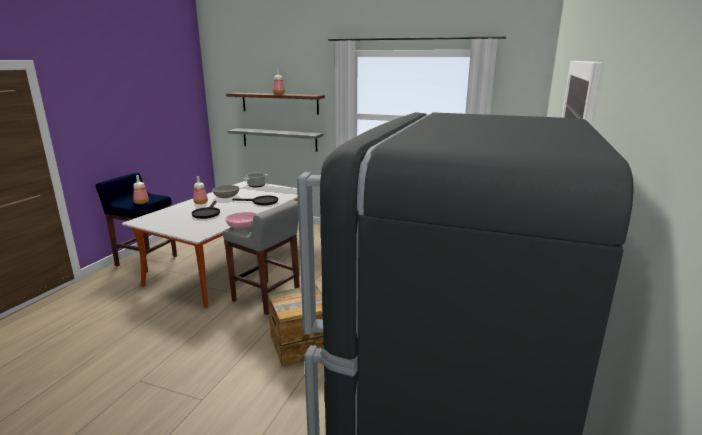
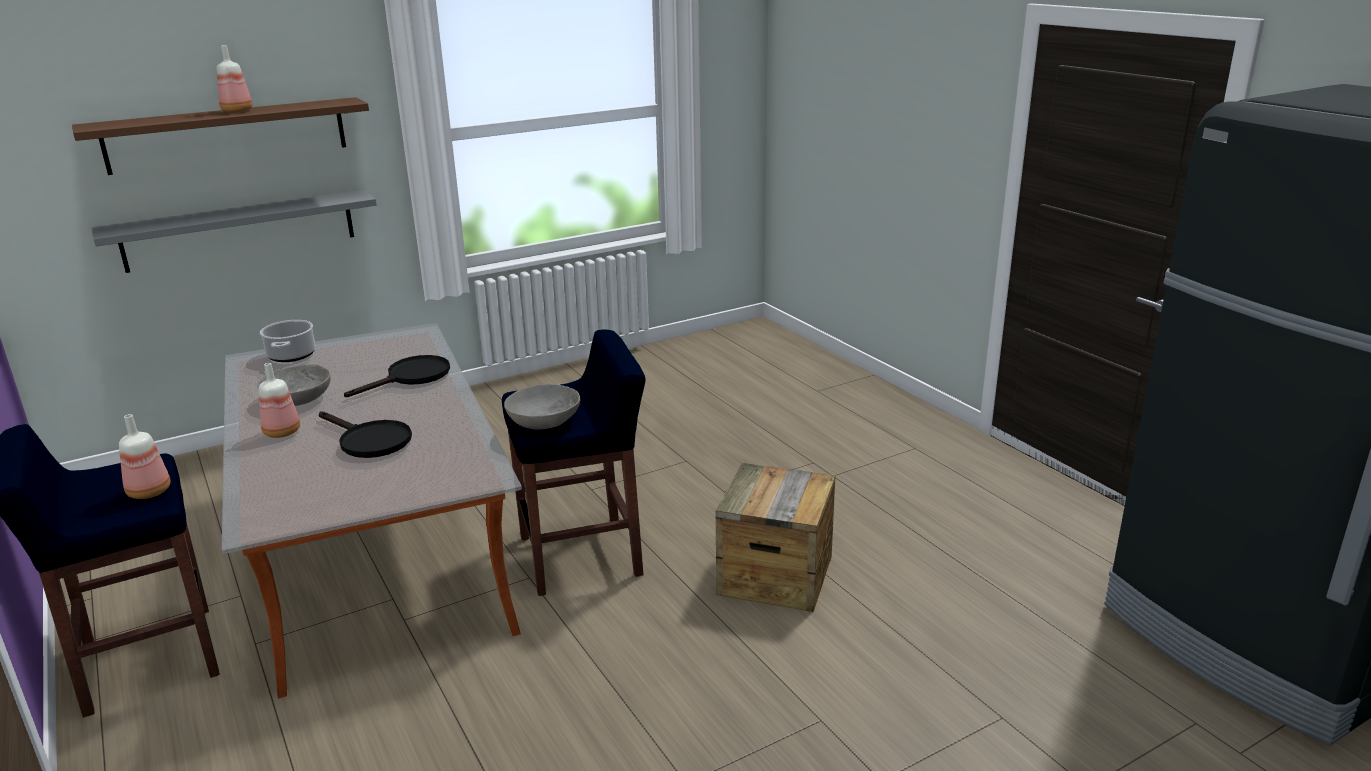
camera: 50 degrees left, 5 degrees up
(243, 227) = (544, 421): pink bowl -> grey bowl
(267, 298) = (583, 556): grey stool -> blue stool

